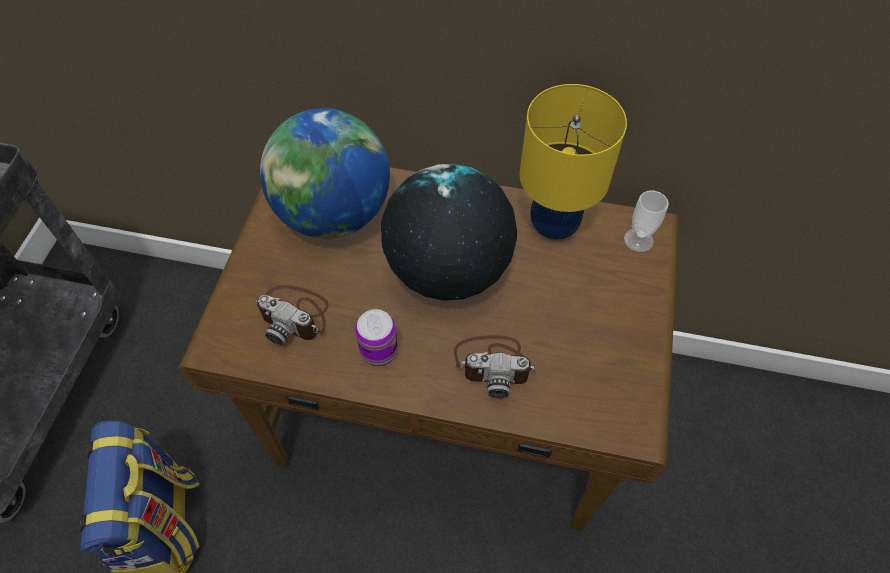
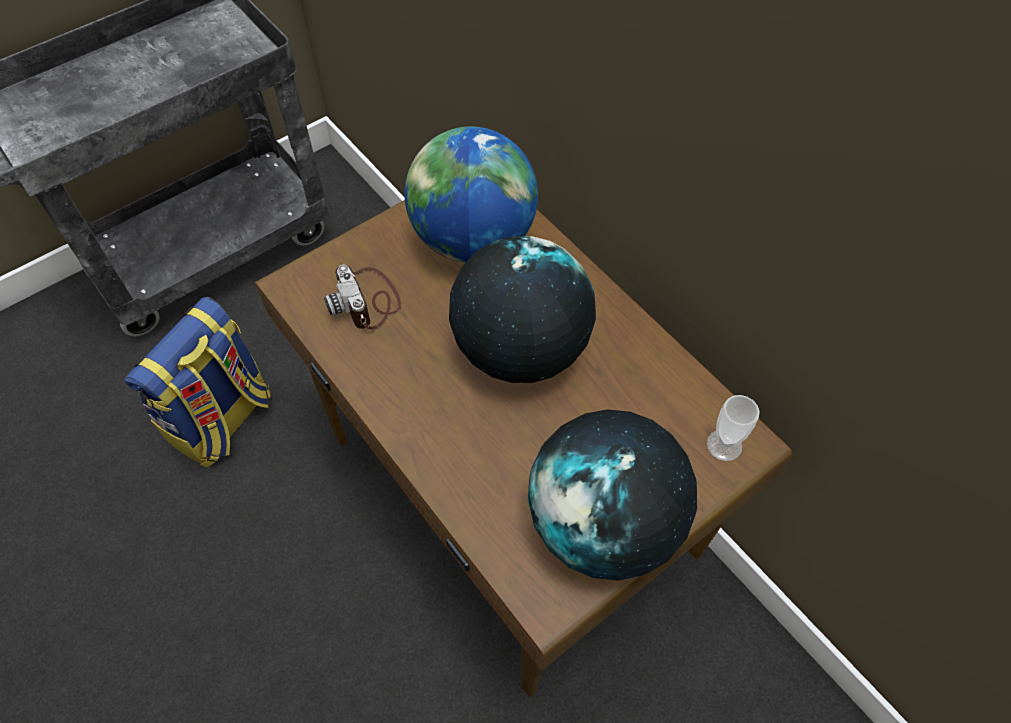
camera: 40 degrees right, 0 degrees up
(379, 350) = (402, 375): can -> none
(494, 364) = (481, 454): camera -> none
(551, 224) = (653, 373): yellow table lamp -> none
(619, 348) = (604, 525): none -> globe

